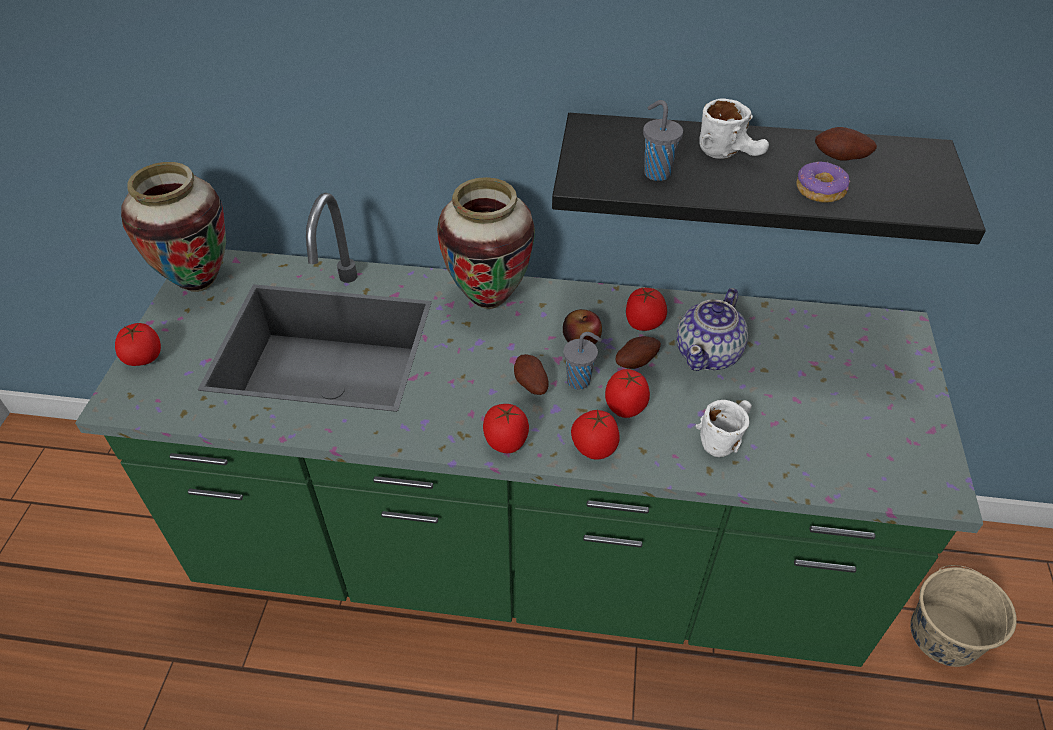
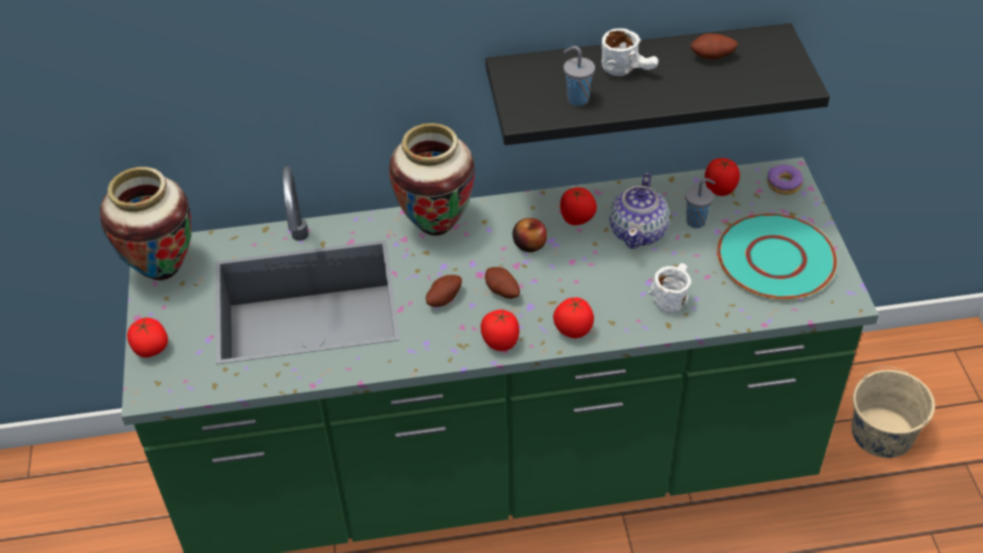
camera: 15 degrees left, 0 degrees up
(580, 381) = (541, 279): grey cup -> grey cup (697, 221)
(625, 407) = (586, 292): tomato -> tomato (719, 189)
(635, 361) = (581, 252): potato -> potato (443, 298)
(820, 190) = (705, 88): donut -> donut (784, 184)
(863, 421) = (775, 258): none -> turquoise plate

